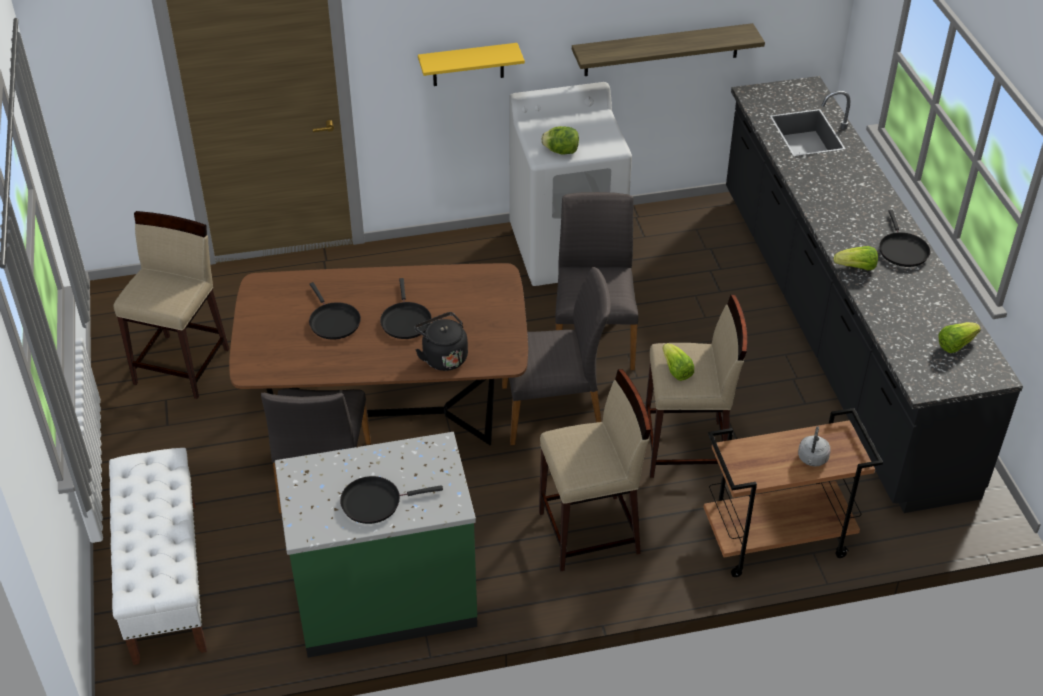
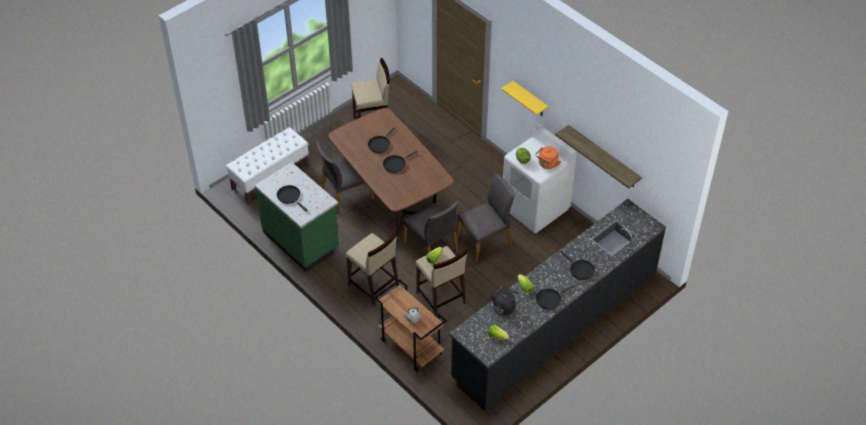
camera: 60 degrees right, 5 degrees up
(443, 357) = (383, 184): black kettle -> black kettle (504, 307)
(596, 130) = (547, 164): none -> orange kettle
(856, 192) = (580, 270): none -> black frying pan

